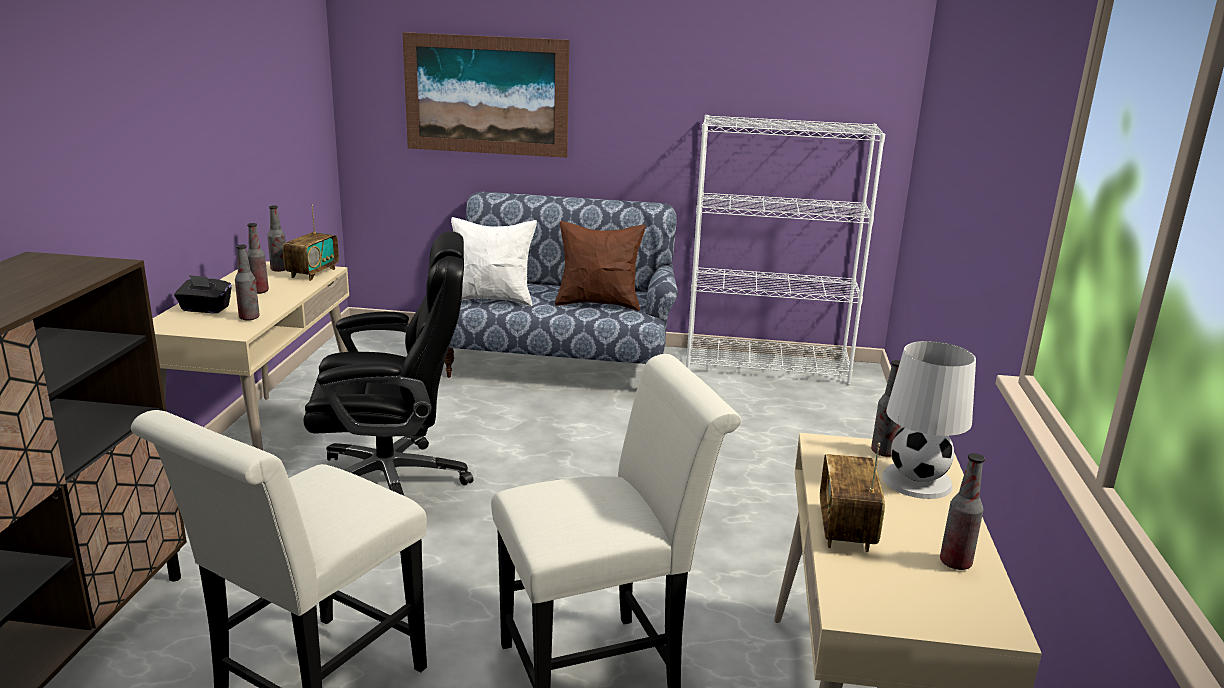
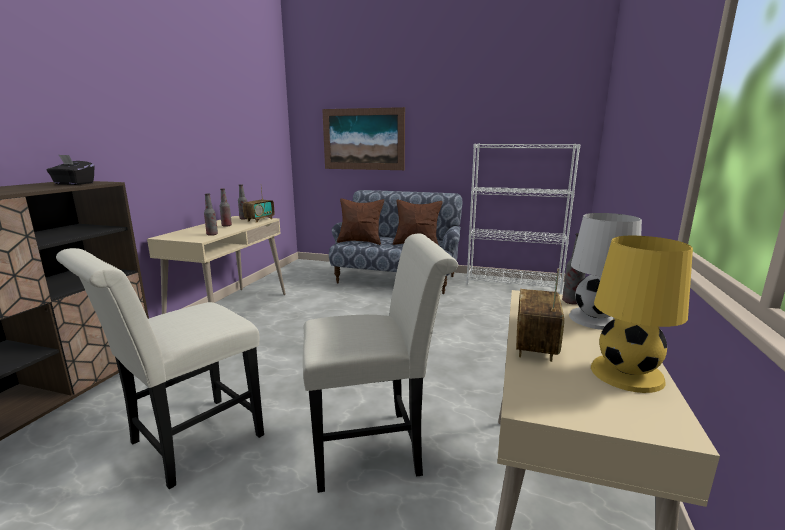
camera: 10 degrees right, 5 degrees down
(205, 309) = (193, 231): black tissue box -> black tissue box (73, 184)
(392, 482) = (288, 330): black office chair -> none
(492, 299) = (360, 242): white pillow -> brown pillow
(955, 563) = (627, 373): bottle -> yellow table lamp

